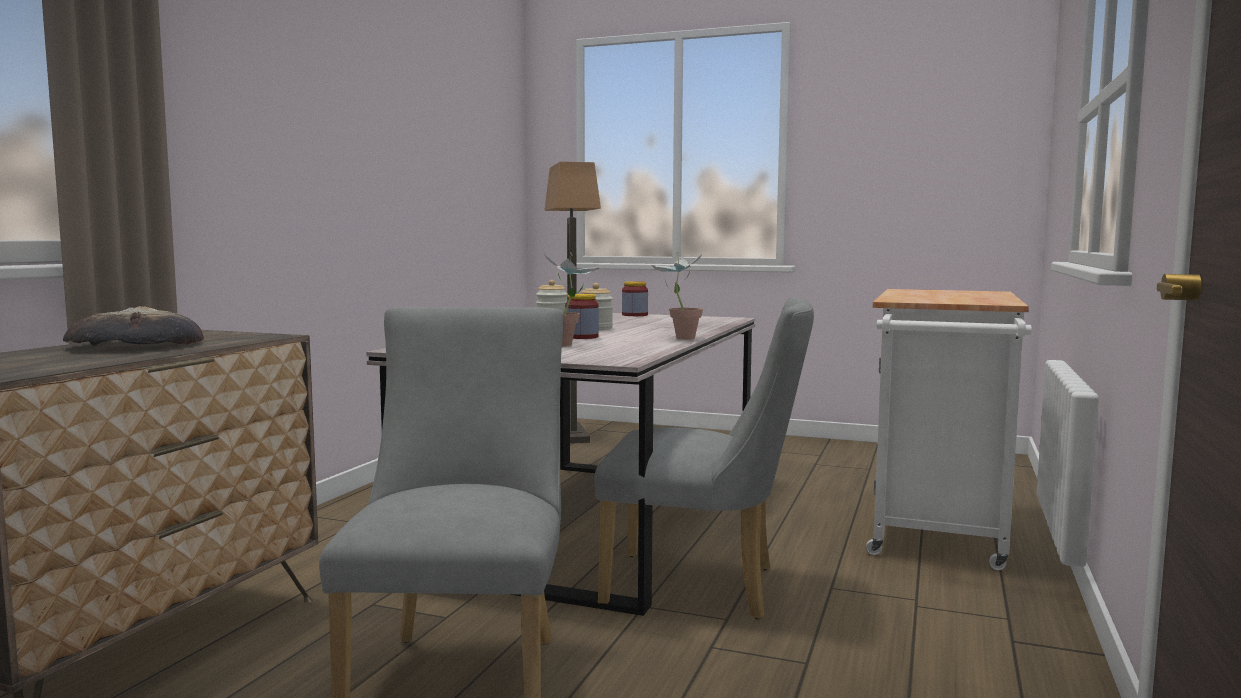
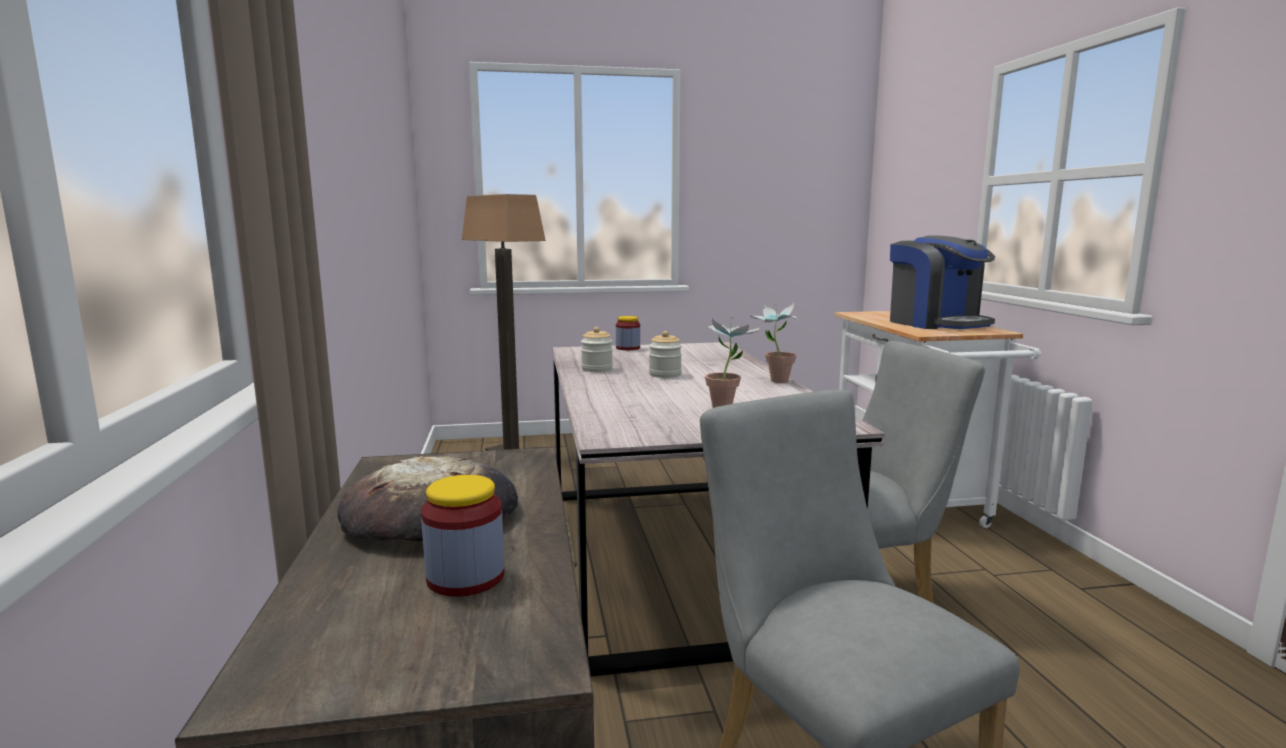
camera: 30 degrees left, 5 degrees up
(581, 337) = (696, 390): jar -> jar (465, 577)
(958, 297) = (936, 323): none -> coffee machine

